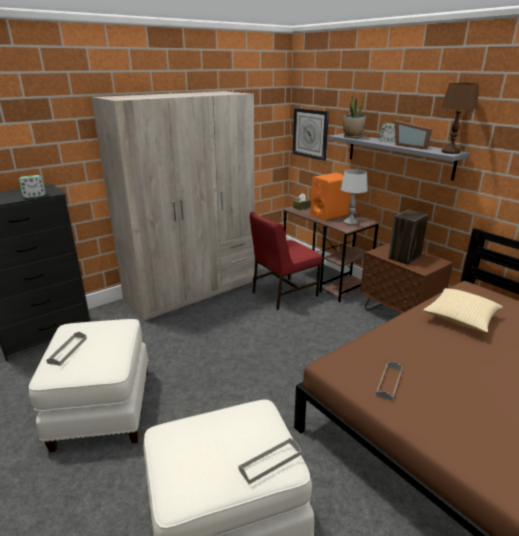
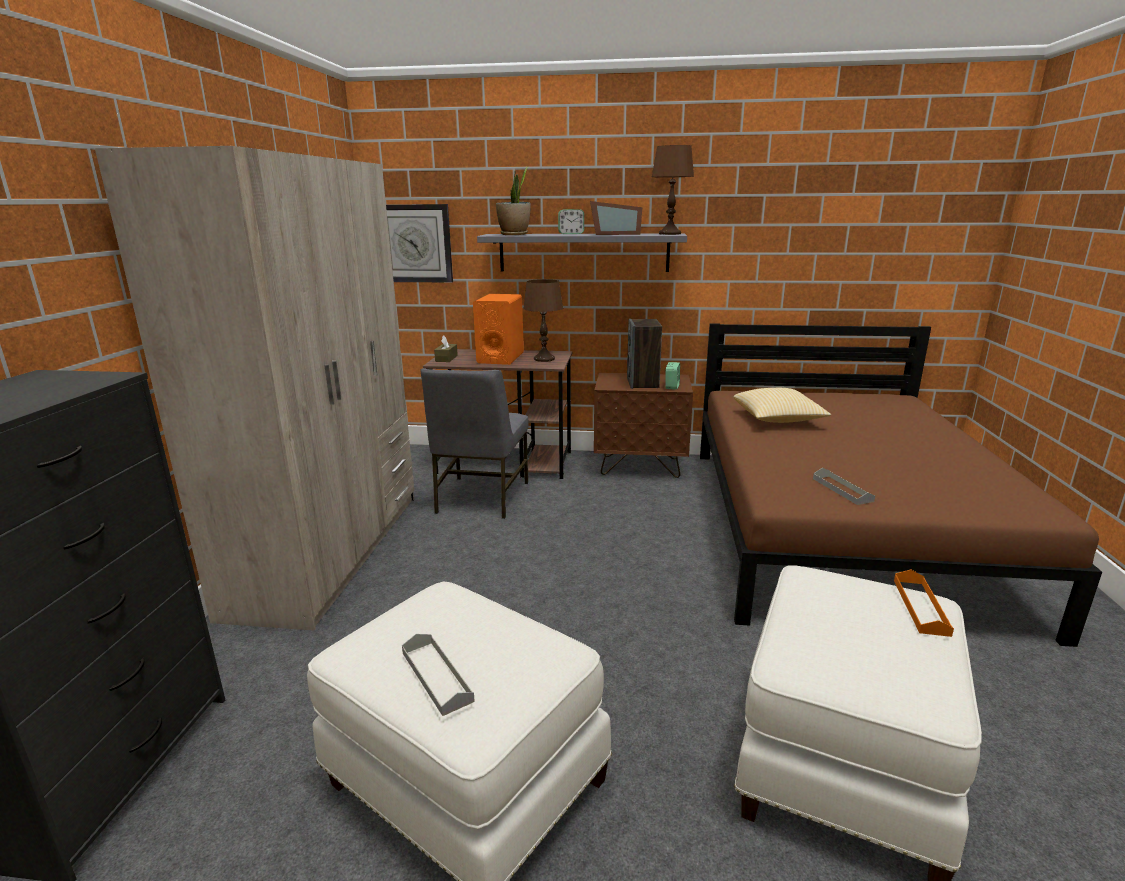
camera: 45 degrees left, 5 degrees down
(34, 196) = (70, 389): alarm clock -> alarm clock (672, 386)
(270, 462) = (920, 607): grey tray -> orange tray
(283, 294) = (480, 498): red chair -> grey chair
(350, 222) = (544, 359): grey table lamp -> brown table lamp

